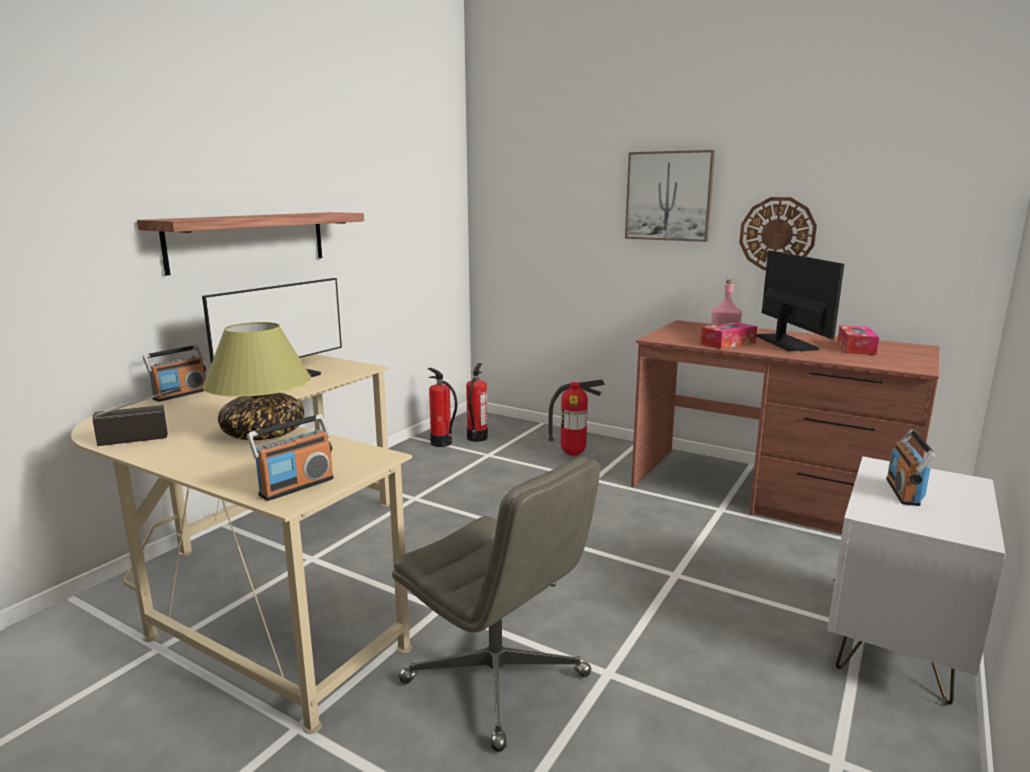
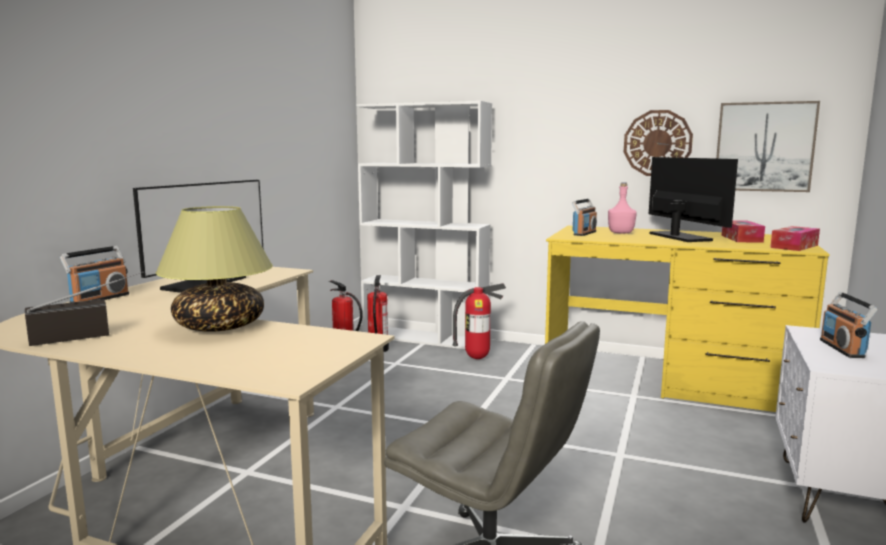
camera: 10 degrees left, 5 degrees down
(249, 240) = (165, 141): shelf -> none
(296, 486) = (291, 367): radio -> radio (584, 233)
(529, 428) = (425, 338): none -> white bookcase
(669, 196) = (556, 112): picture -> picture (764, 147)
(728, 343) = (630, 238): tissue box -> tissue box (794, 246)
(768, 493) = (669, 379): brown desk -> yellow desk

